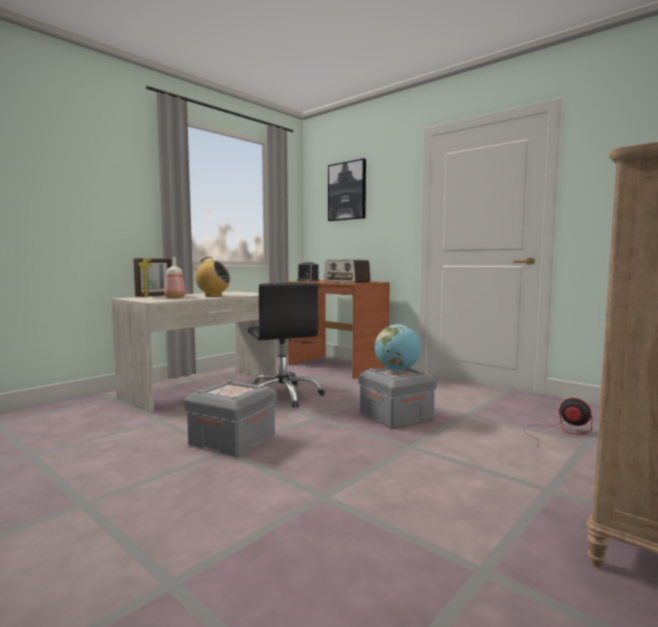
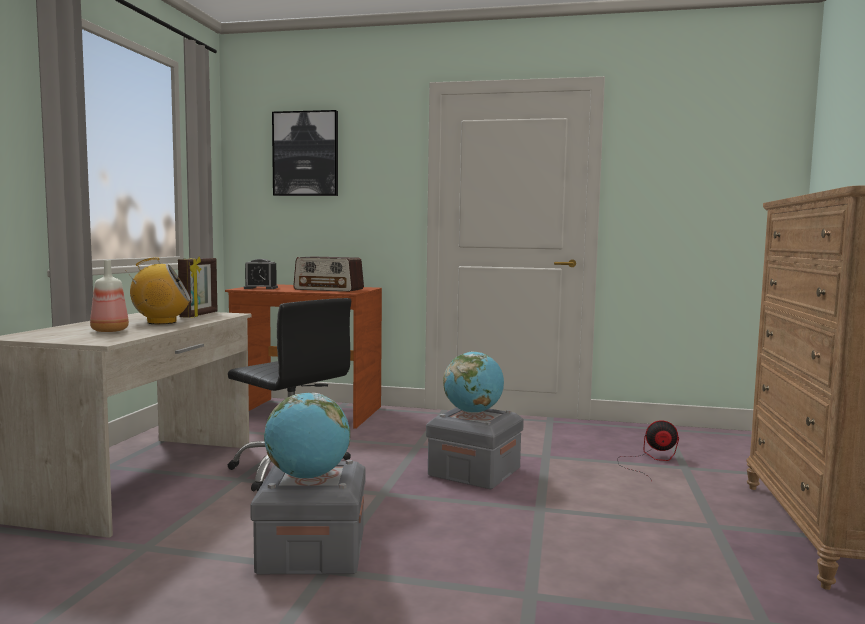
camera: 30 degrees left, 0 degrees up
(155, 296) = (53, 329): picture frame -> picture frame (200, 315)
(226, 390) = (308, 476): none -> globe

